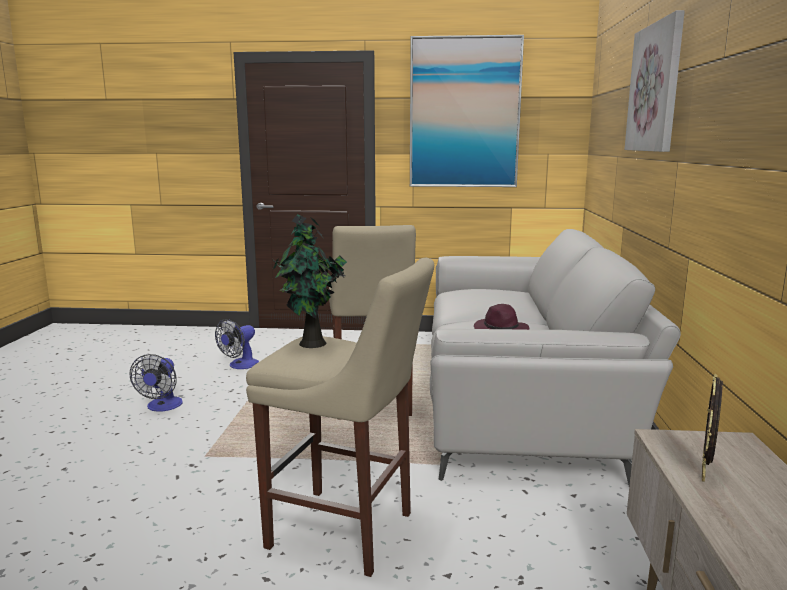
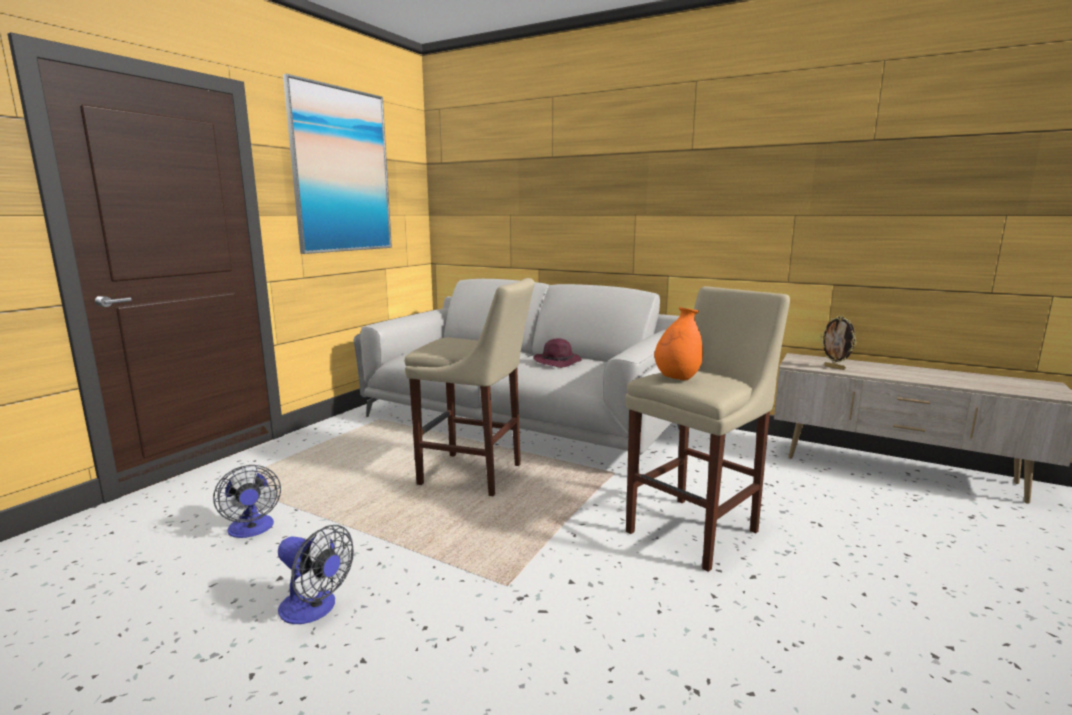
camera: 65 degrees left, 0 degrees up
(312, 344) = (677, 379): potted plant -> orange vase
(656, 88) = (588, 163): picture -> none

